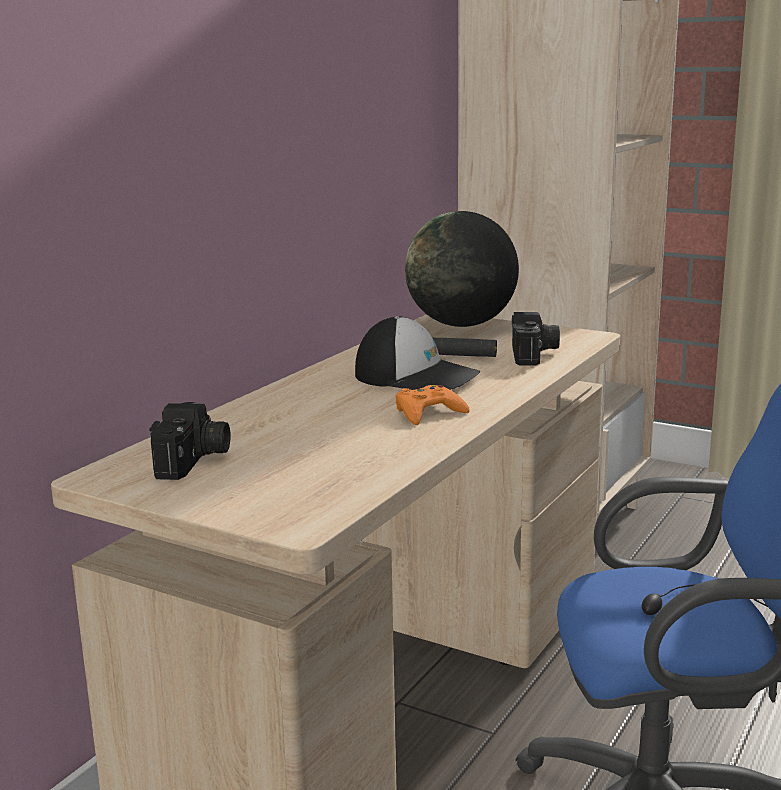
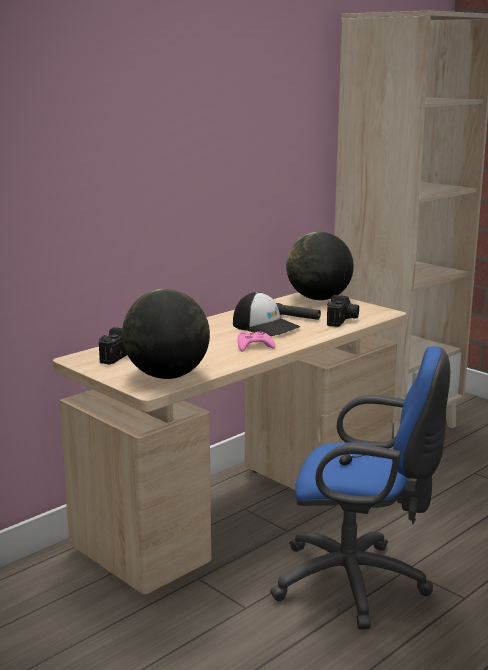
camera: 15 degrees right, 0 degrees up
(314, 490) = (167, 376): none -> globe
(428, 413) = (254, 346): orange game controller -> pink game controller

